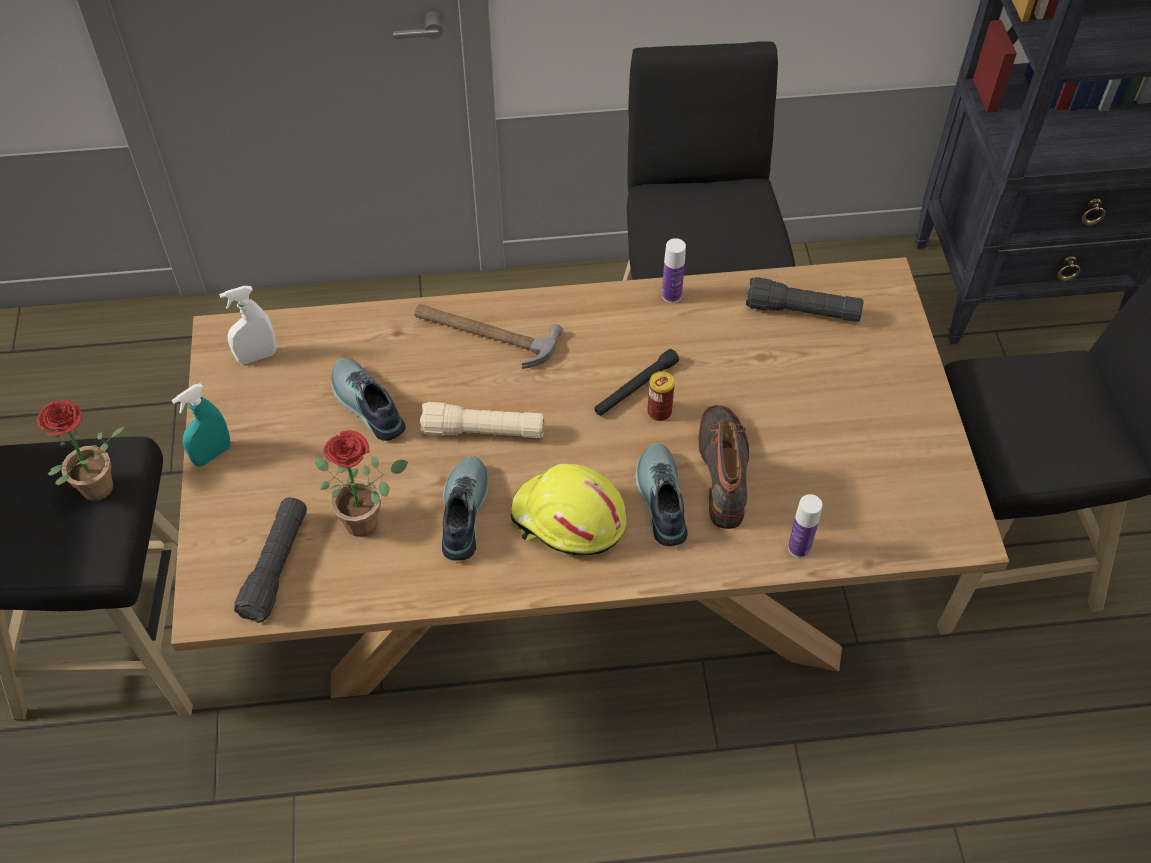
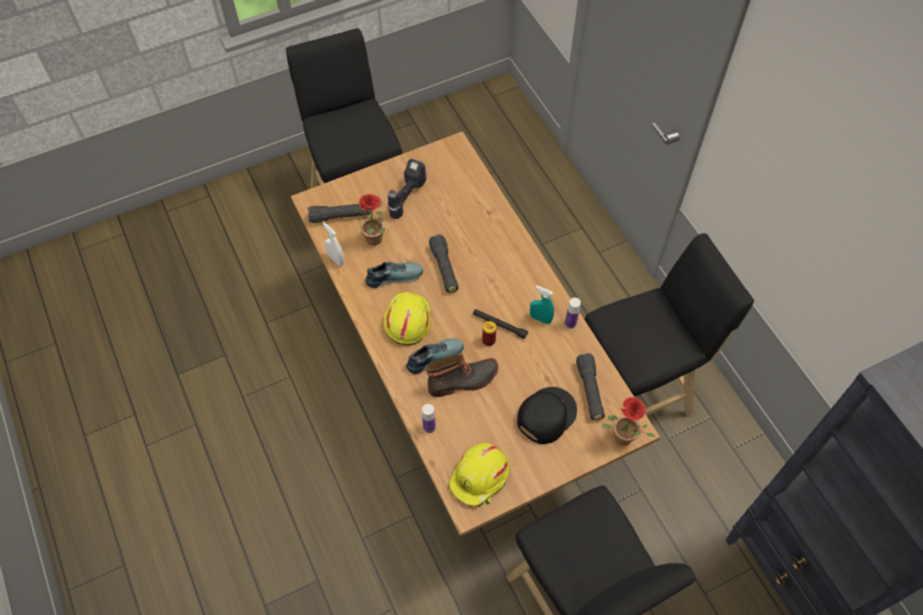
camera: 70 degrees right, 5 degrees up
(98, 494) = (360, 142): potted plant -> potted plant (620, 439)
(212, 454) = (388, 170): turquoise spray bottle -> turquoise spray bottle (540, 319)
(257, 356) = (449, 164): white spray bottle -> white spray bottle (336, 259)
(291, 445) = (405, 196): none -> power drill
(365, 405) = (439, 216): shoe -> none
(483, 431) = (444, 268): beige flashlight -> black flashlight
(484, 334) = (504, 248): hammer -> none
(827, 379) = (545, 415): none -> black cap
(915, 502) = (480, 478): none -> yellow hard hat

